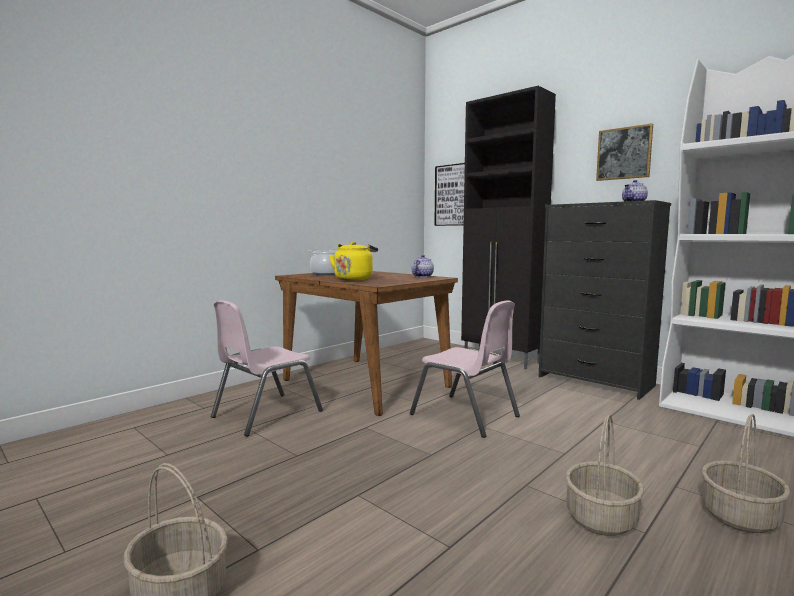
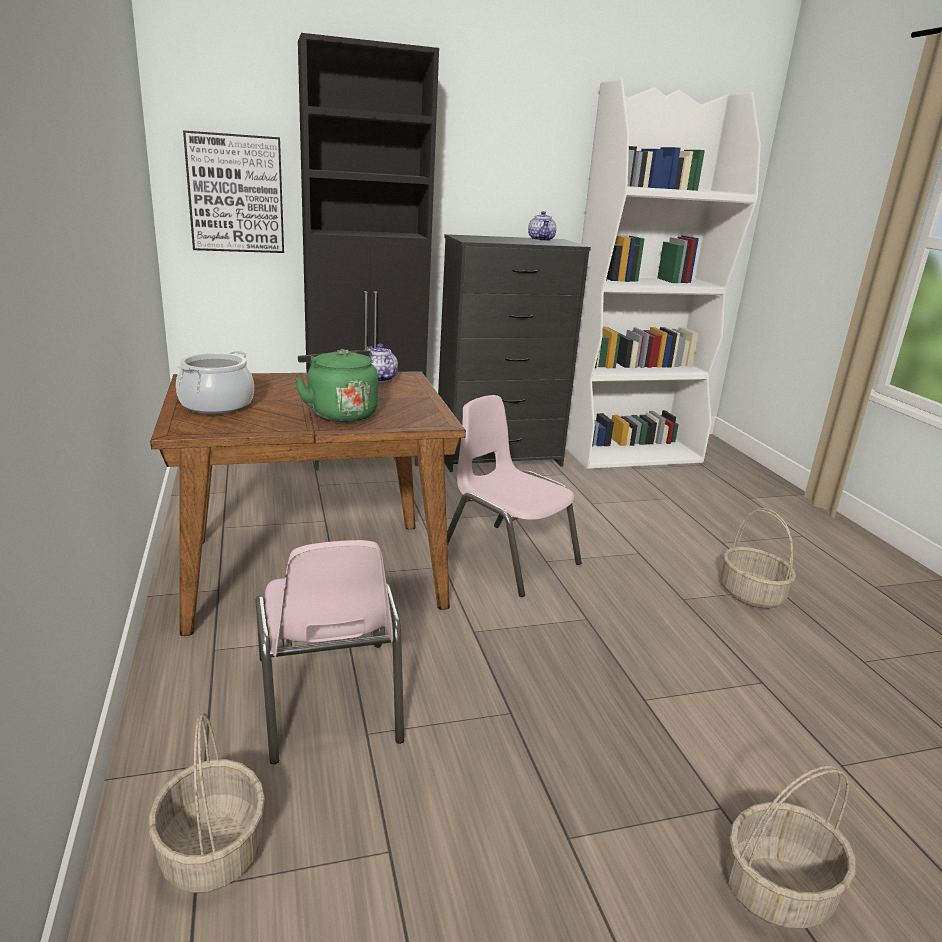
camera: 60 degrees left, 15 degrees up
(354, 279) = (339, 413): yellow kettle -> green kettle
(465, 415) = (508, 557): pink chair -> pink chair turned 120 degrees counterclockwise
(624, 153) = (511, 167): picture -> none
(740, 517) = (773, 546): basket -> basket (213, 851)

